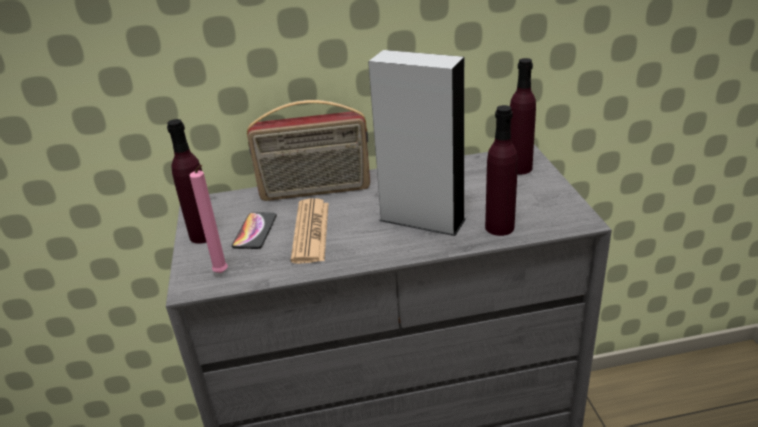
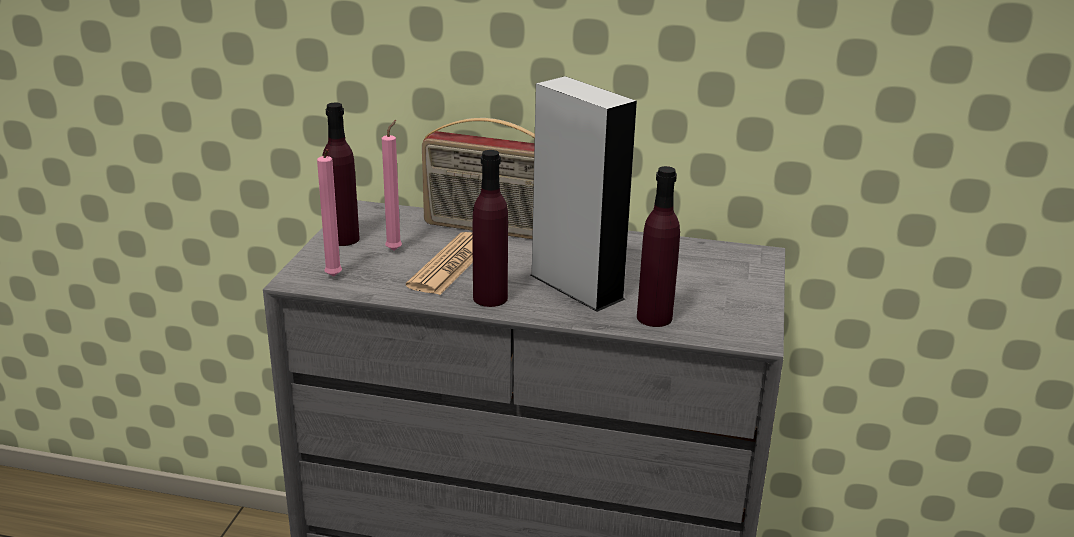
camera: 20 degrees right, 5 degrees down
(255, 231) = (395, 249): phone -> pink candle
(519, 168) = (739, 267): purple bottle -> purple bottle (490, 298)

